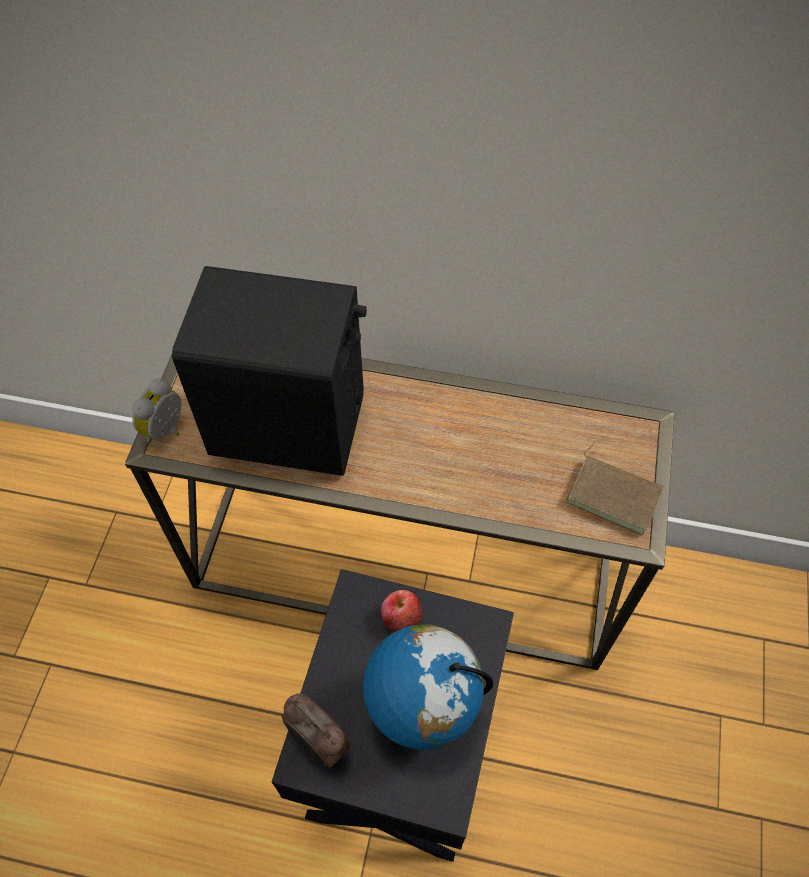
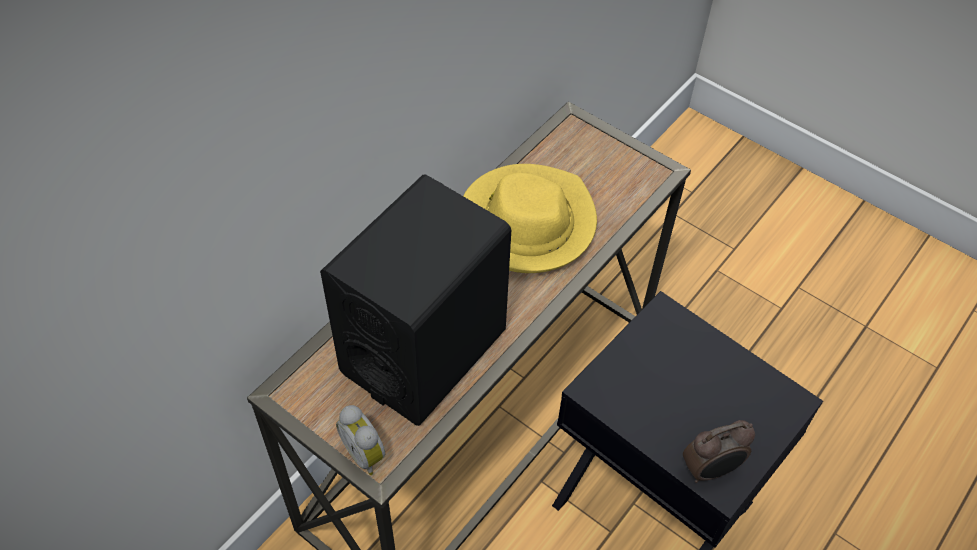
camera: 65 degrees left, 5 degrees down
(401, 617) = (629, 366): apple -> none
(422, 709) = (713, 385): globe -> none
(484, 442) = (526, 222): none -> yellow hat
(615, 494) = (619, 167): brown book -> none

